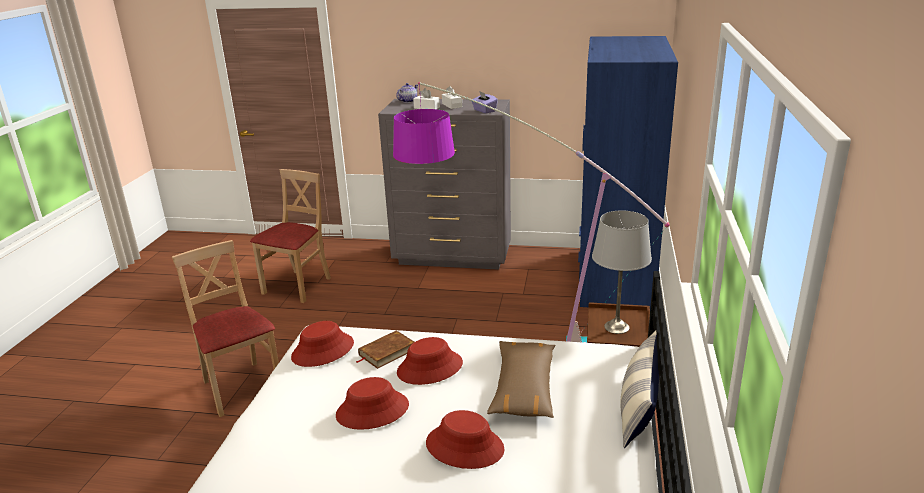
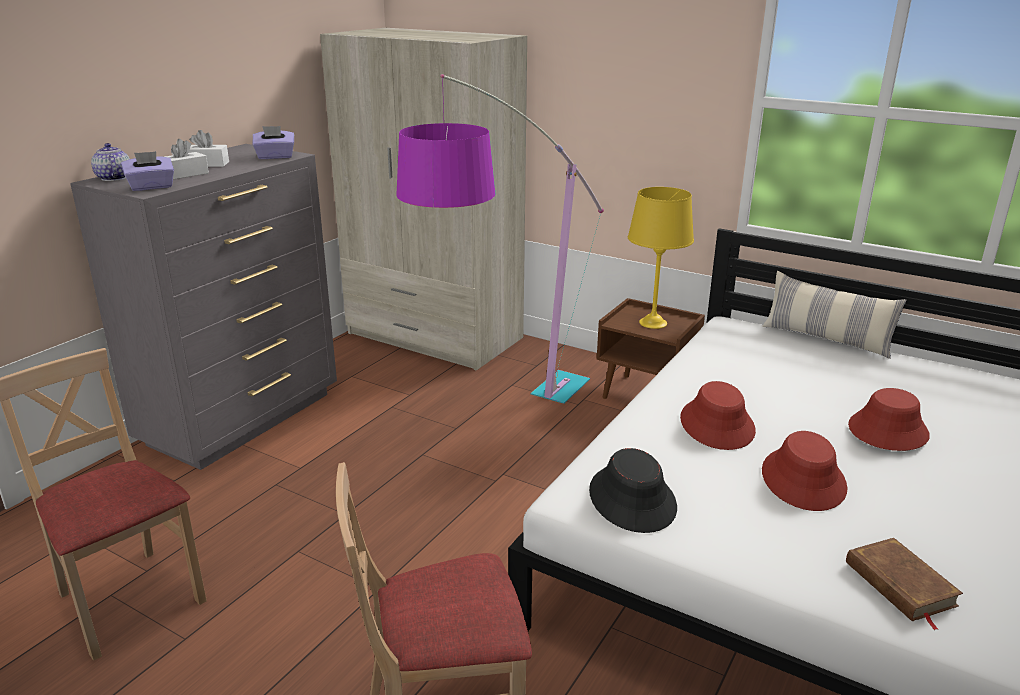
camera: 70 degrees left, 0 degrees up
(323, 350) = (632, 499): red hat -> black hat
(386, 352) = (664, 448): brown book -> brown book (899, 584)
(398, 109) = (151, 187): none -> purple tissue box
(524, 388) = (778, 380): brown pillow -> none
(614, 278) = (434, 336): blue wardrobe -> beige wardrobe
(617, 327) = (653, 323): grey table lamp -> yellow table lamp

